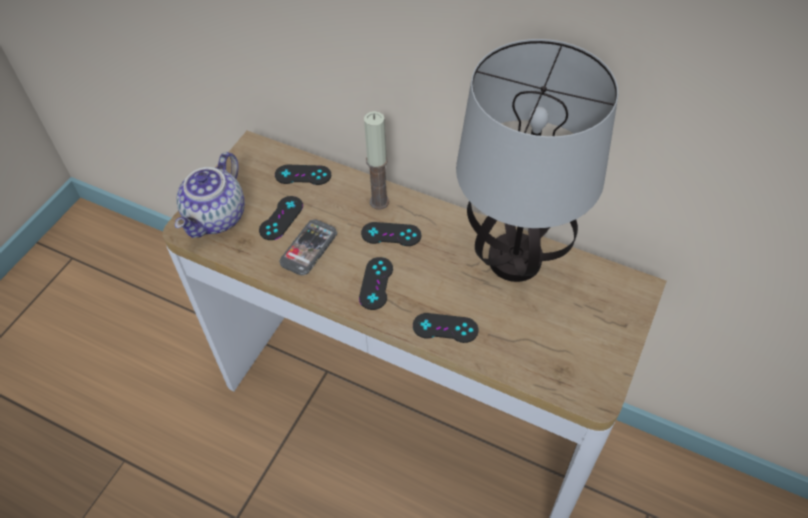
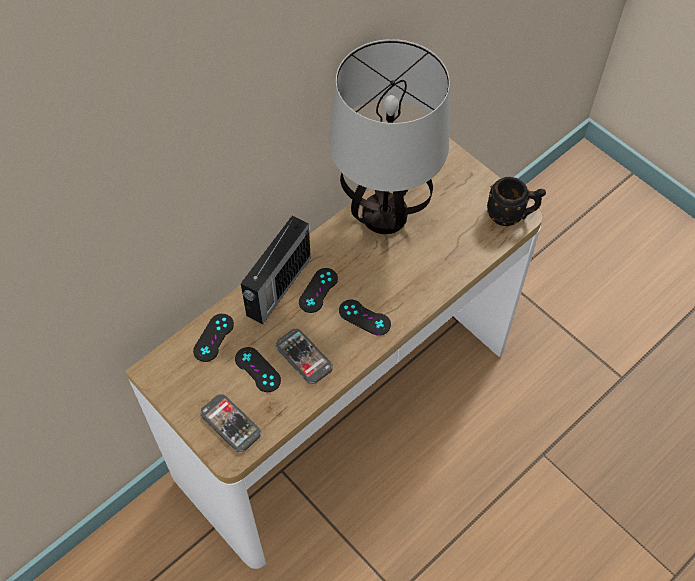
camera: 70 degrees left, 5 degrees up
(217, 218) = (230, 424): teapot -> phone
(379, 202) = (277, 287): candle -> radio
(445, 328) = (428, 284): black game controller -> none
(589, 385) = (511, 215): none -> black mug

